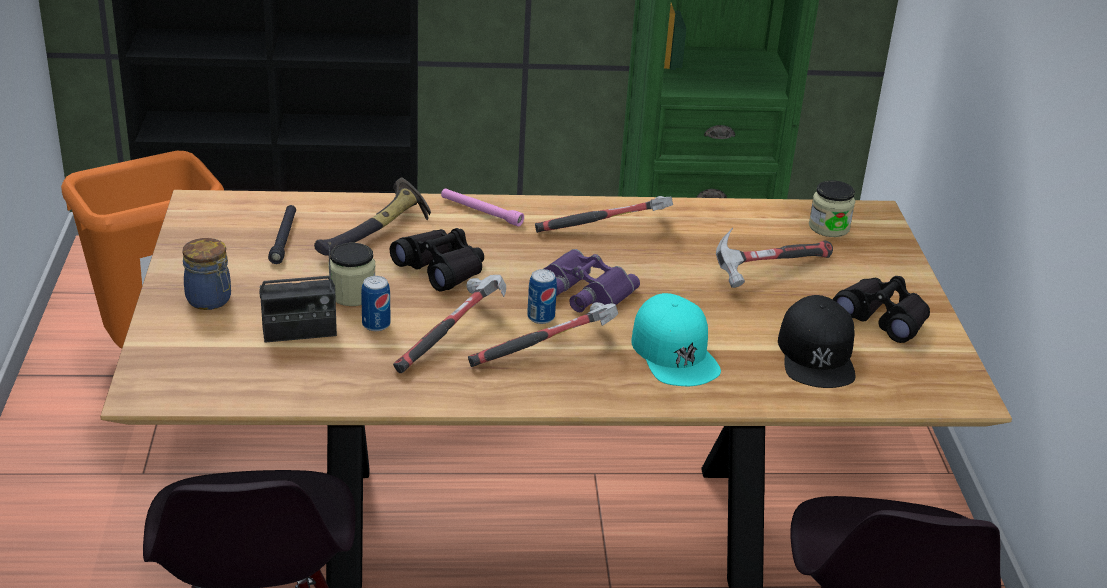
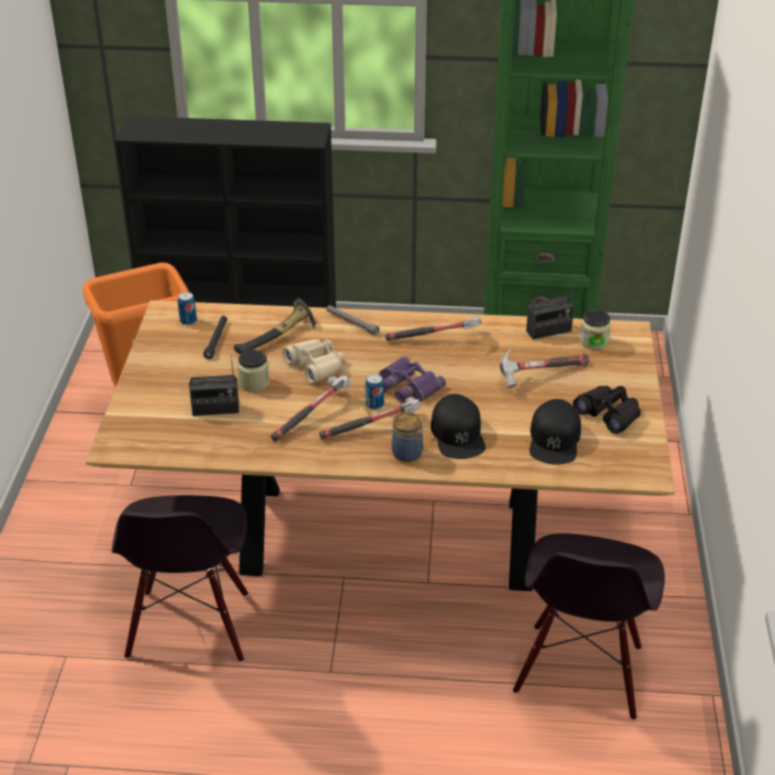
camera: 10 degrees right, 5 degrees up
(210, 300) = (162, 384): jar -> jar (408, 454)
(376, 324) = (265, 406): can -> can (188, 321)
(441, 269) = (316, 366): black binoculars -> beige binoculars
(481, 212) = (352, 323): pink flashlight -> grey flashlight
(675, 352) = (458, 434): turquoise cap -> black cap
(762, 215) = (548, 331): none -> radio

